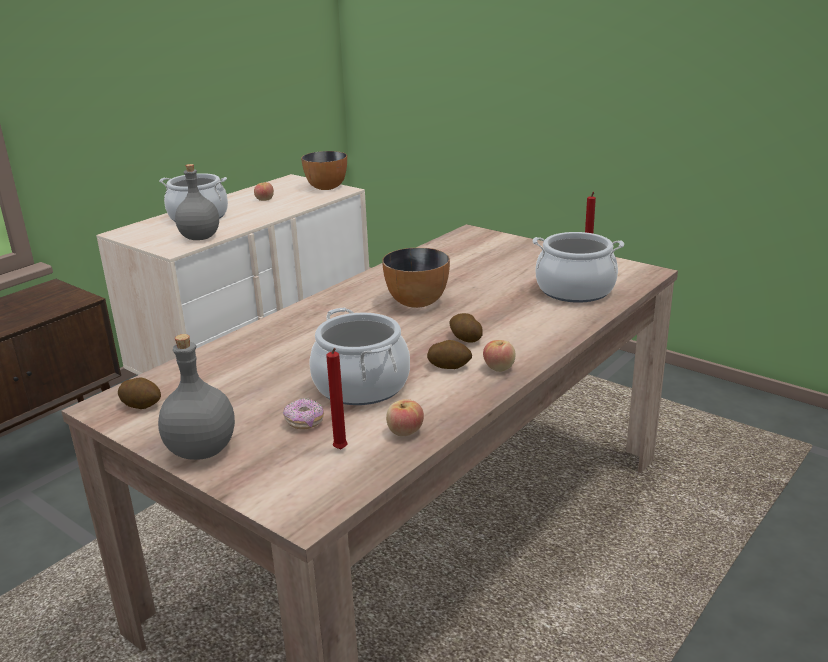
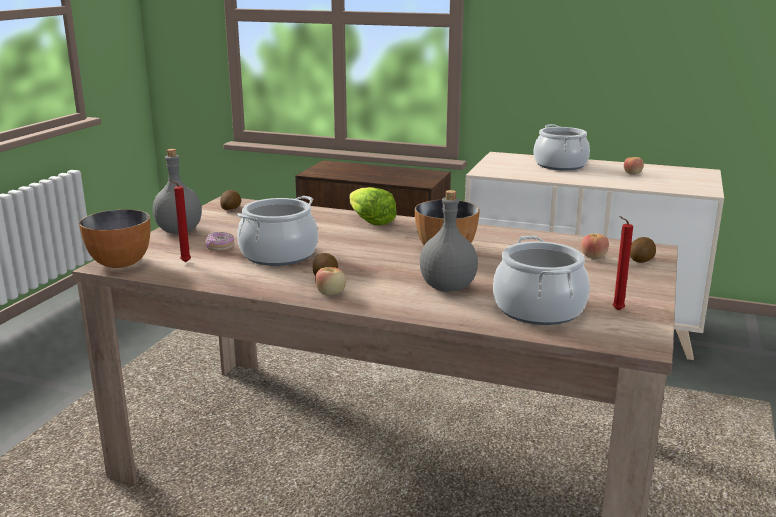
camera: 70 degrees right, 5 degrees down
(200, 238) = (516, 173): grey bottle -> grey bottle (447, 288)
(291, 324) = (370, 221): none -> lettuce
(327, 187) = (702, 185): bowl -> bowl (120, 263)
(405, 432) = (213, 276): apple -> apple (593, 257)
(465, 338) = (382, 276): potato -> potato (641, 260)

